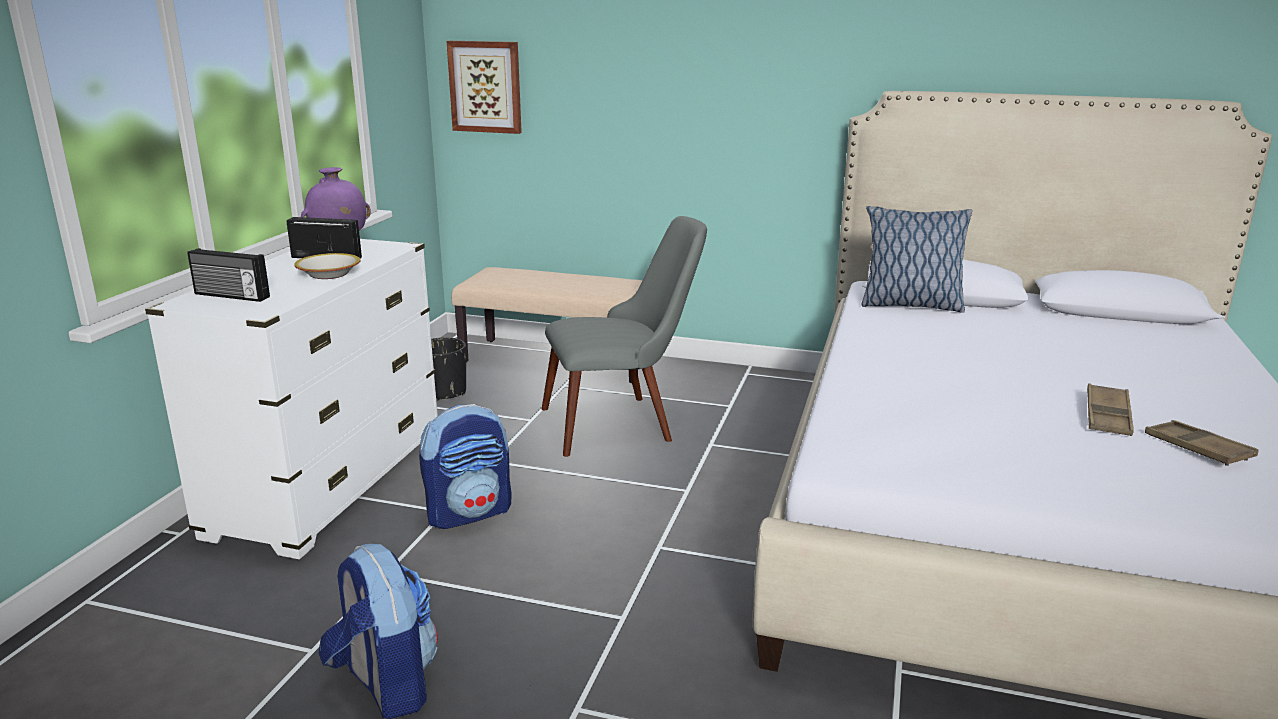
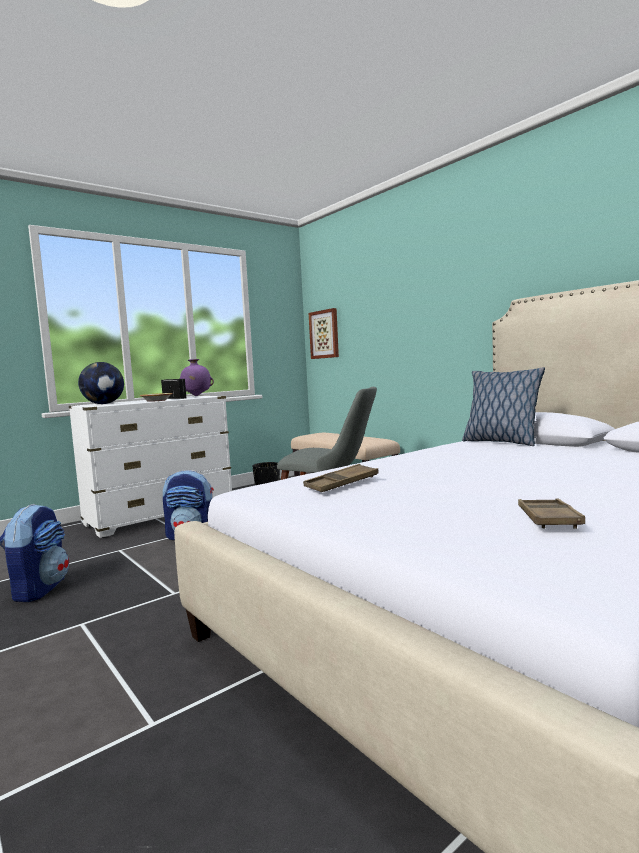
camera: 35 degrees right, 15 degrees down
(231, 296) = (103, 404): radio -> globe
(1107, 416) = (509, 494): brown tray -> brown tray (341, 484)

